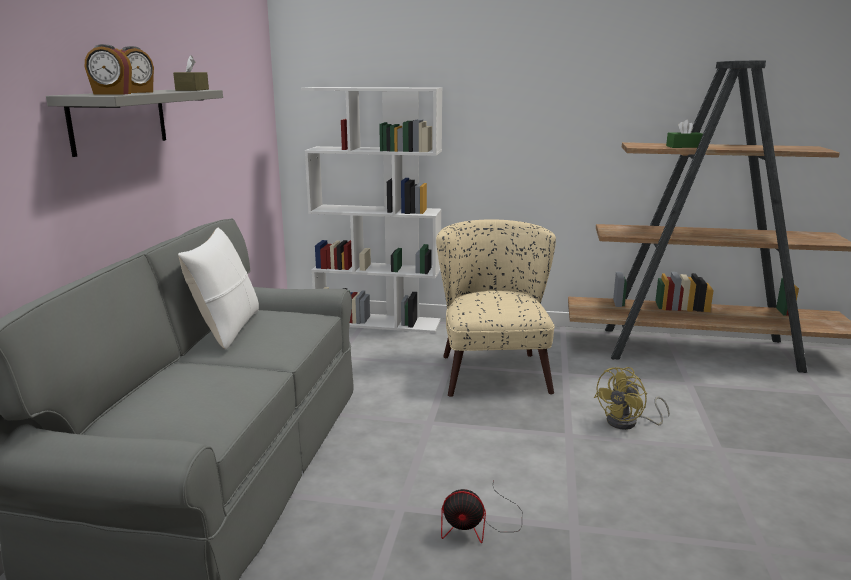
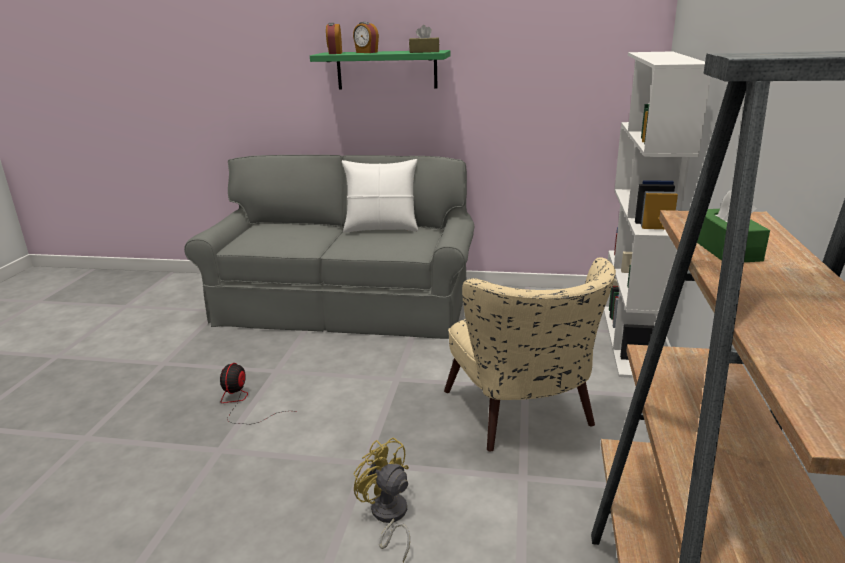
camera: 90 degrees right, 5 degrees up
(119, 120) = (386, 70): grey shelf -> green shelf
(492, 368) = (524, 417): beige armchair -> beige armchair turned 75 degrees clockwise

